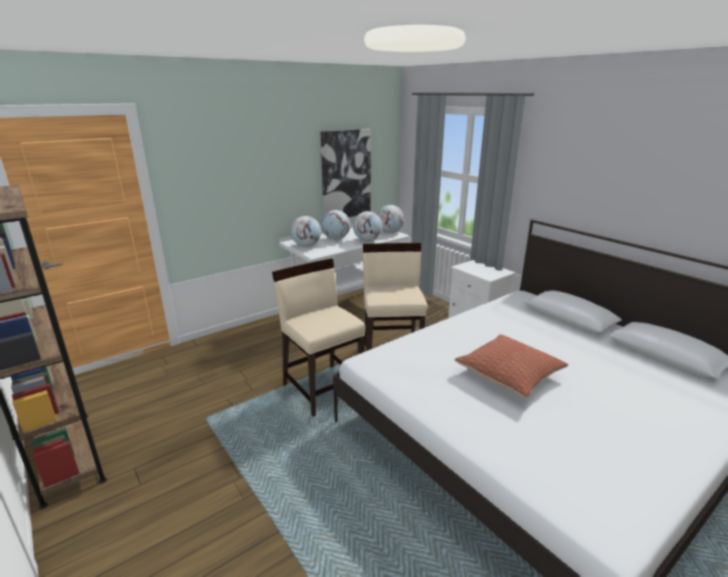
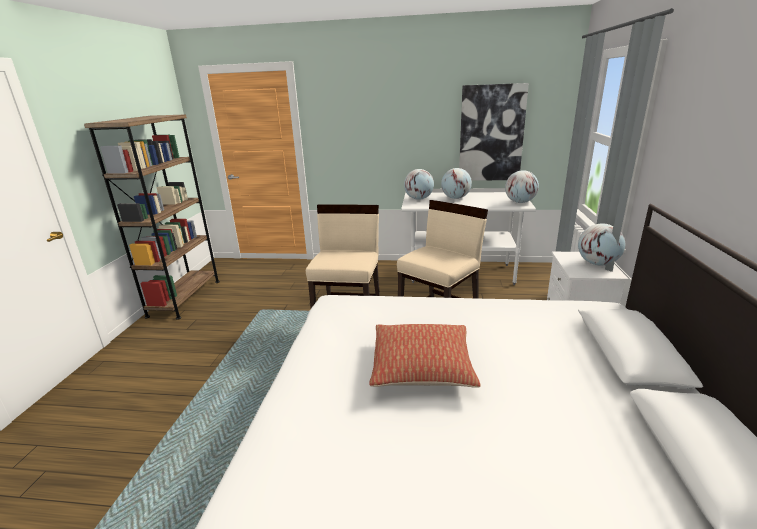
camera: 45 degrees right, 0 degrees up
(367, 240) = (481, 204): globe -> globe (597, 263)

